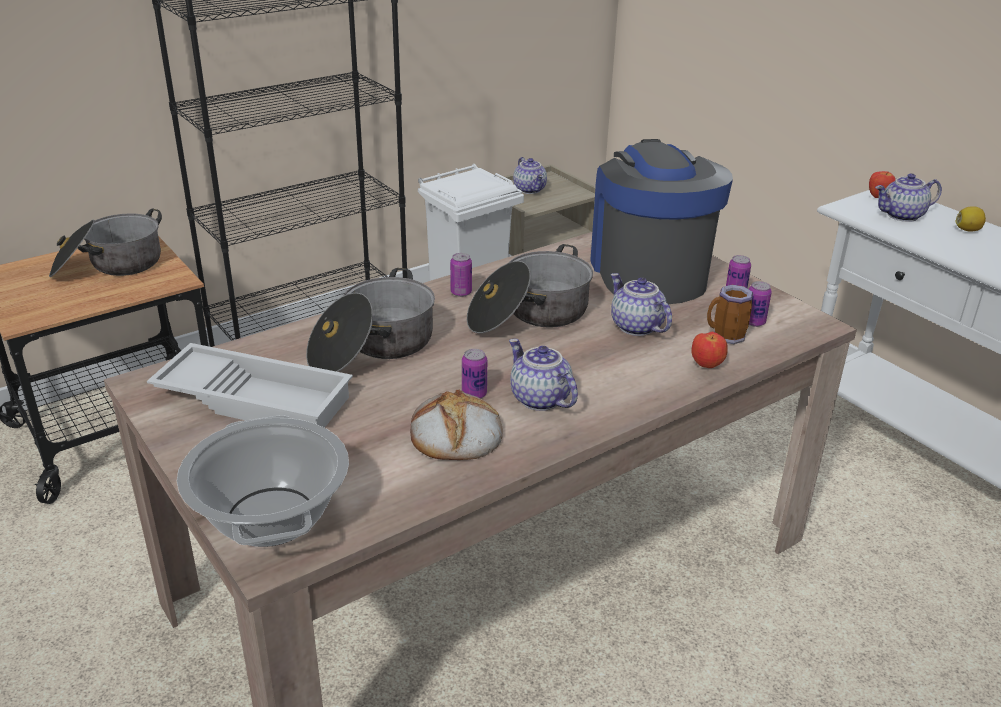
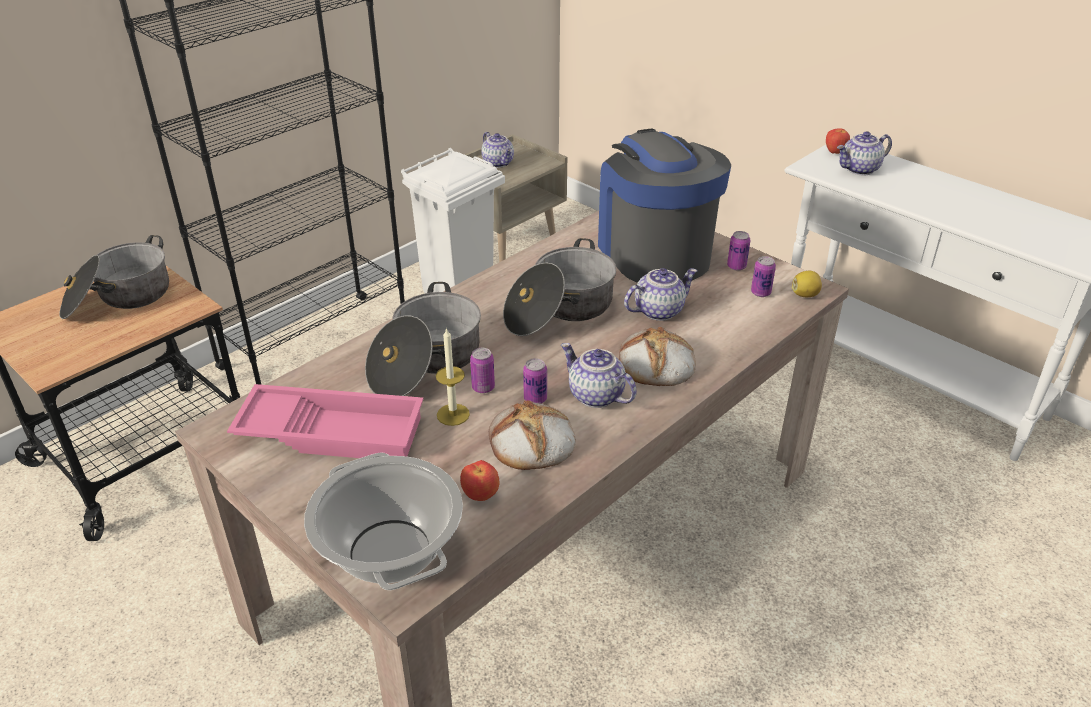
camera: 10 degrees left, 5 degrees up
(256, 398) = (333, 430): white tray -> pink tray
(383, 398) = (453, 414): none -> candle
(461, 292) = (489, 294): can -> can (483, 387)
(615, 377) = (655, 364): none -> bread
(635, 327) = (658, 310): teapot -> teapot turned 105 degrees clockwise
(707, 365) = (732, 342): apple -> apple (481, 496)
(726, 337) = (740, 311): mug -> none
(968, 230) = (918, 178): lemon -> lemon (805, 295)

